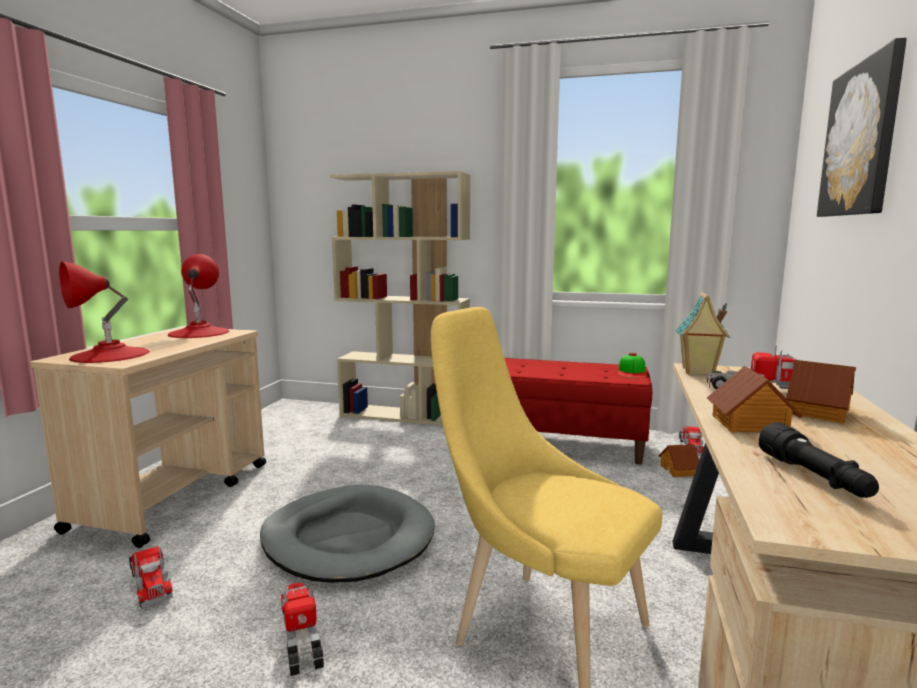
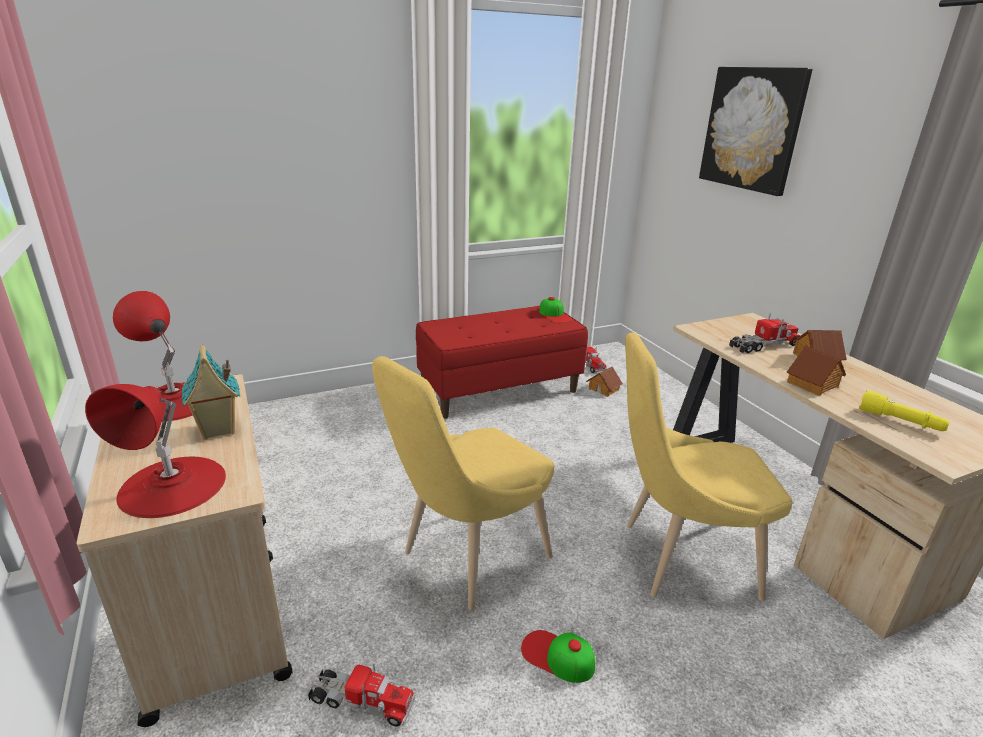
camera: 40 degrees left, 15 degrees up
(301, 635) = (557, 656): toy truck -> cap
(348, 538) = (468, 559): grey dog bed -> yellow chair
(405, 415) = (323, 402): beige bookcase -> none
(698, 372) = (703, 333): toy house -> toy house (218, 430)
(814, 477) = (900, 421): black flashlight -> yellow flashlight

